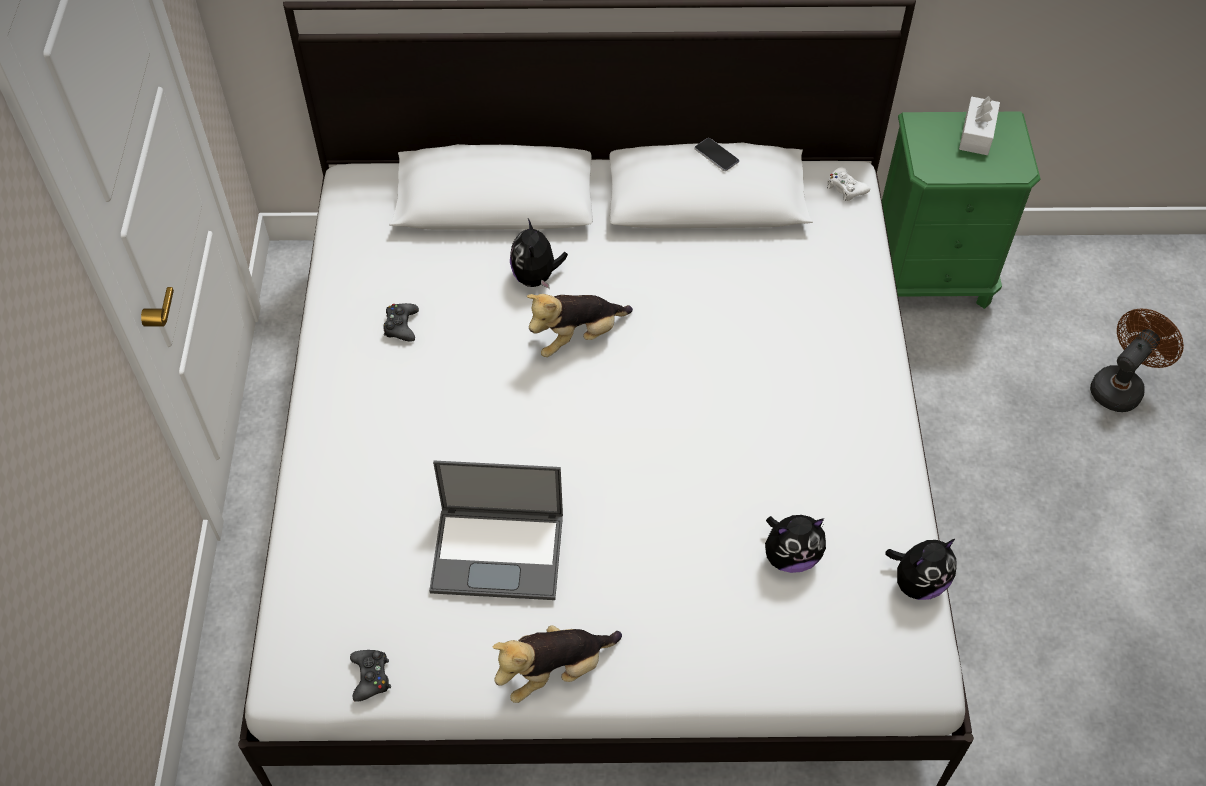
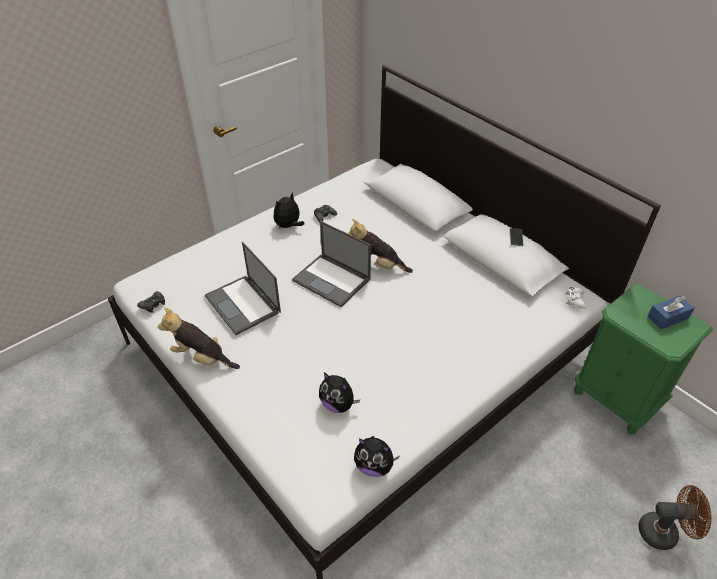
camera: 50 degrees right, 10 degrees down
(536, 277) = (393, 236): plush toy -> plush toy (288, 226)
(556, 410) = (332, 280): none -> laptop
(976, 134) = (667, 317): white tissue box -> blue tissue box

